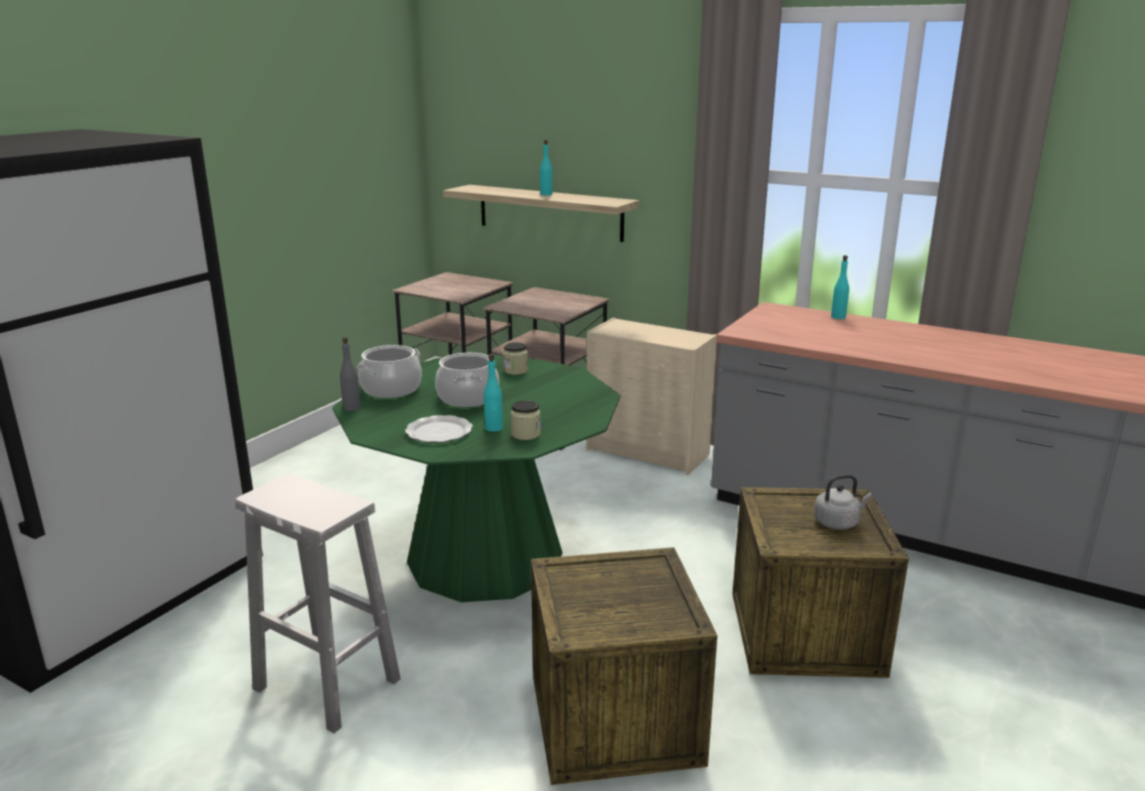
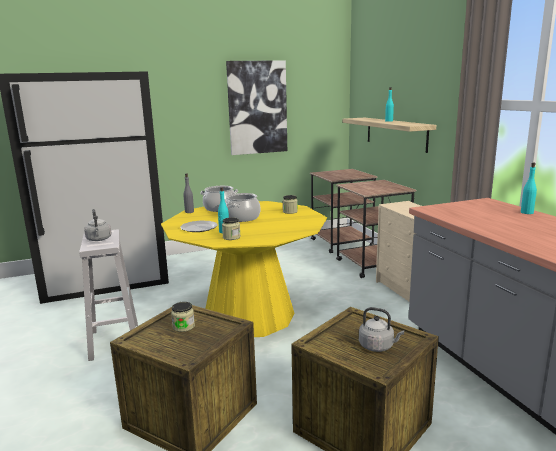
camera: 40 degrees right, 5 degrees down
(295, 180) = (257, 108): none -> picture
(302, 501) = (99, 239): none -> grey kettle
(485, 557) = (249, 315): green dining table -> yellow dining table
(602, 589) = (183, 326): none -> jar

